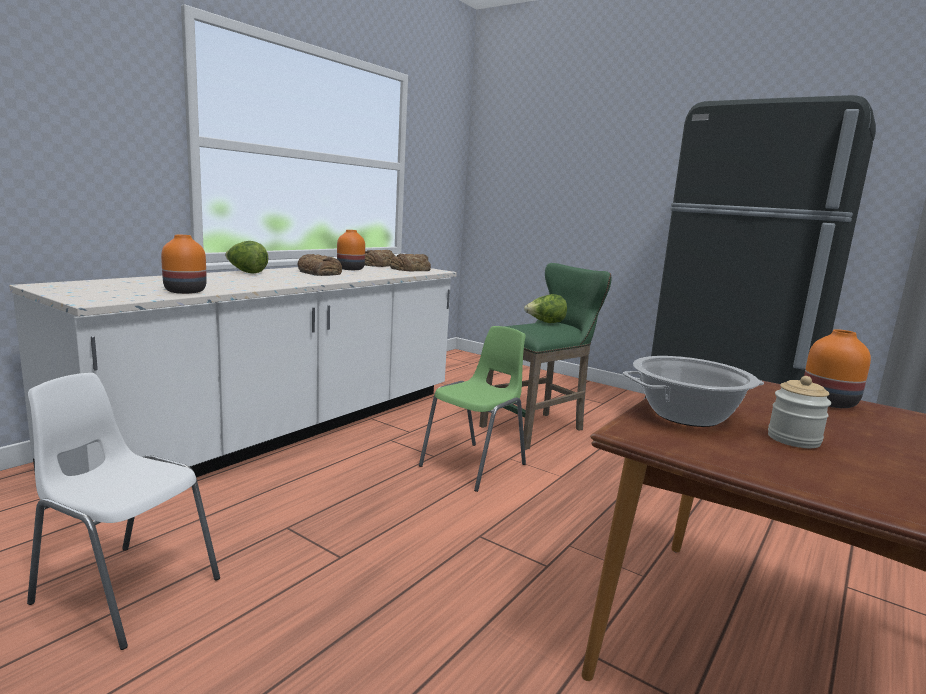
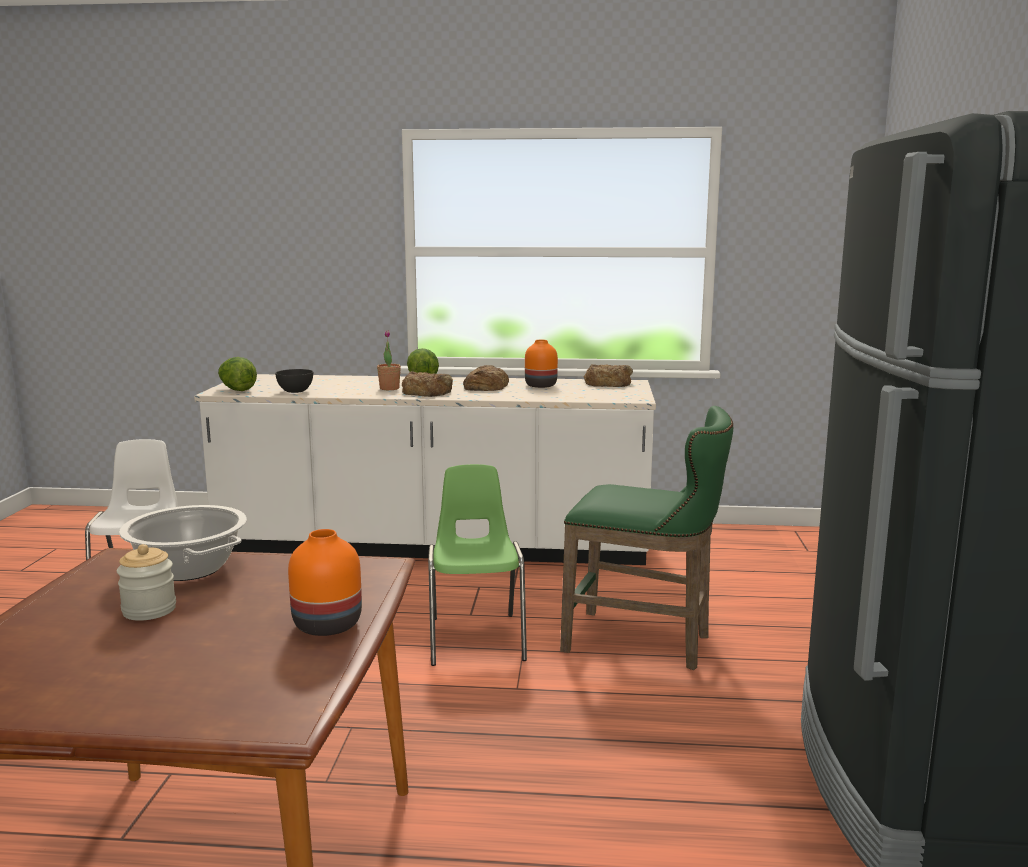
camera: 60 degrees right, 0 degrees up
(184, 291) = (295, 391): orange vase -> grey bowl
(258, 280) = (389, 388): none -> potted plant
(411, 269) = (613, 393): bread -> bread (427, 392)
(475, 465) = (476, 638): green chair -> green chair turned 105 degrees counterclockwise
(545, 323) = (660, 492): lettuce -> lettuce (237, 390)

